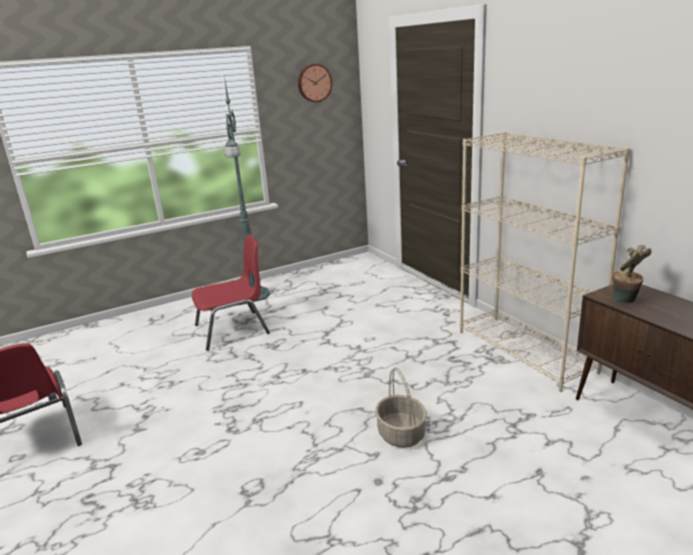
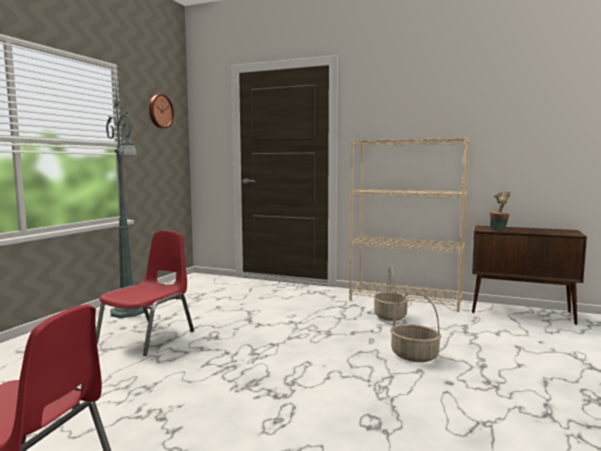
camera: 40 degrees left, 15 degrees down
(465, 371) = (390, 316): none -> basket

